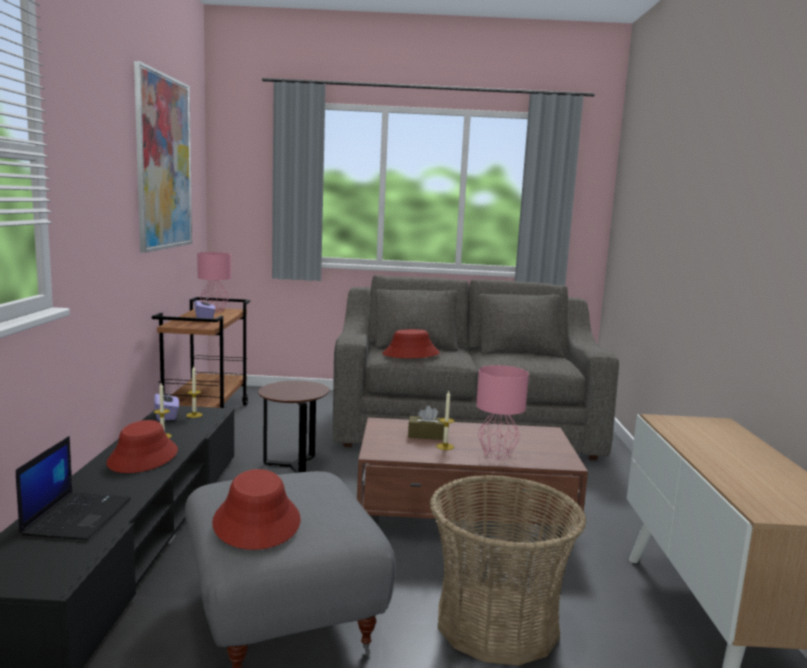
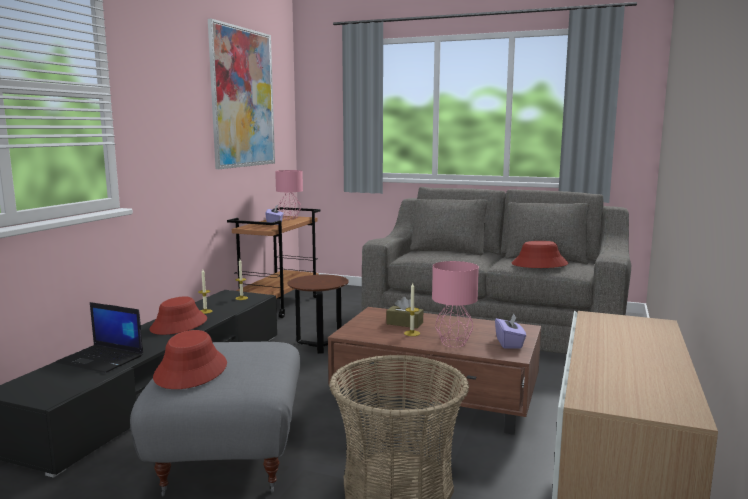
camera: 20 degrees right, 0 degrees up
(77, 516) = (102, 359): laptop -> laptop turned 90 degrees clockwise
(167, 416) = (221, 297): purple tissue box -> purple tissue box (509, 343)
(411, 354) = (432, 255): red hat -> red hat (539, 264)

